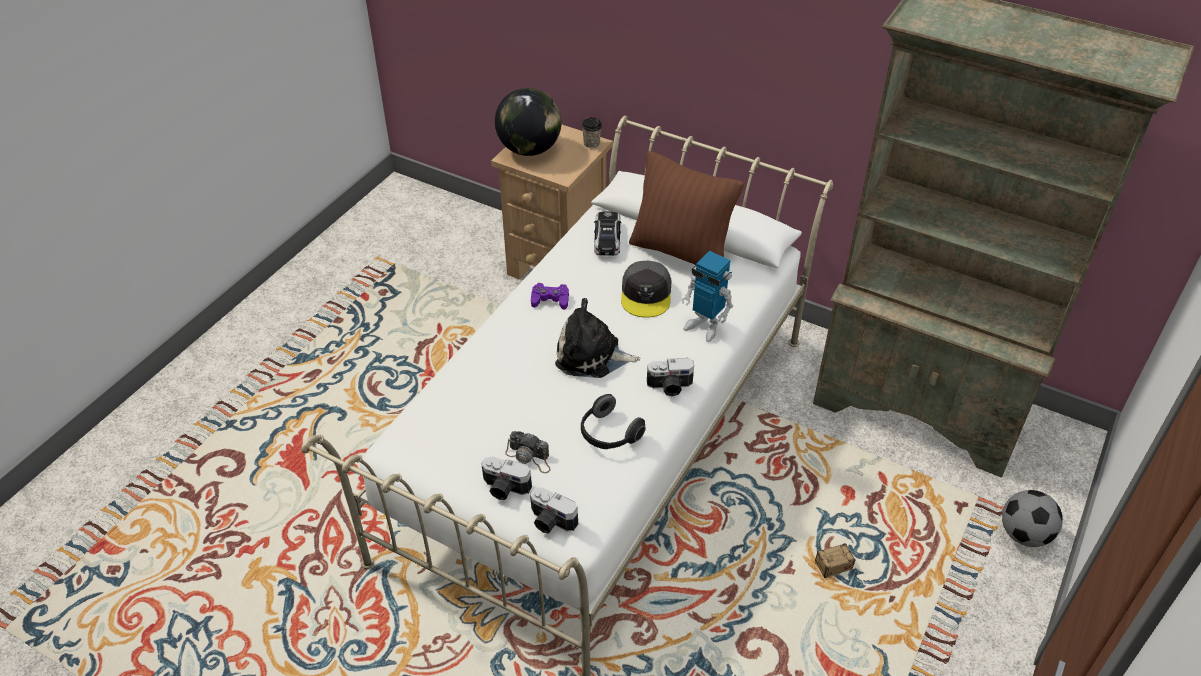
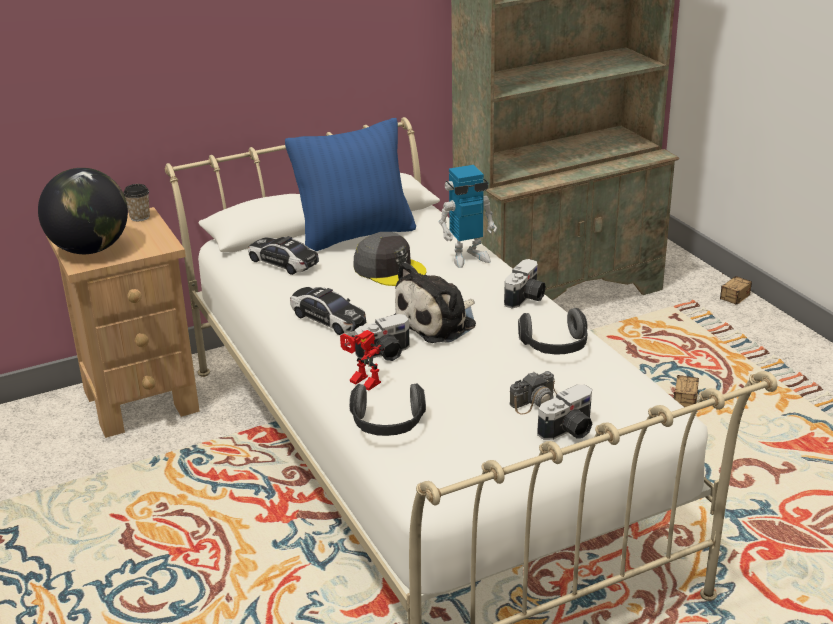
camera: 55 degrees left, 15 degrees down
(443, 394) = (388, 426): none -> headphones
(483, 356) = (361, 383): none -> toy robot
(550, 300) = (328, 319): purple game controller -> toy car
(550, 522) = (639, 418): camera -> camera (385, 354)
(681, 252) = (355, 236): brown pillow -> blue pillow
(1024, 535) = (725, 304): football -> storage box

